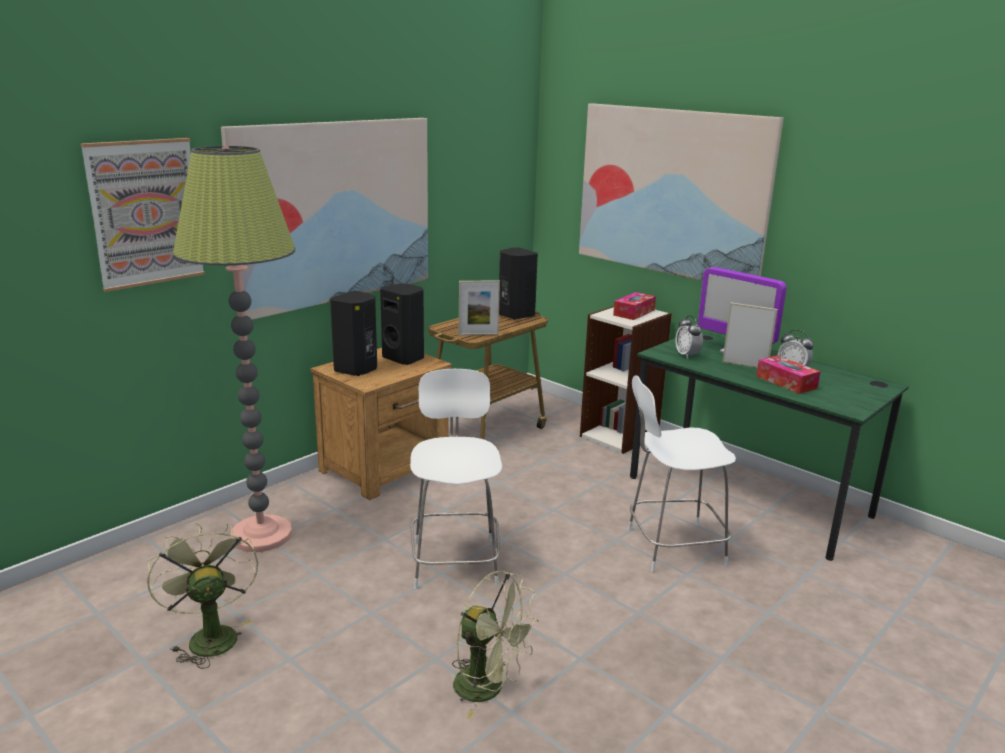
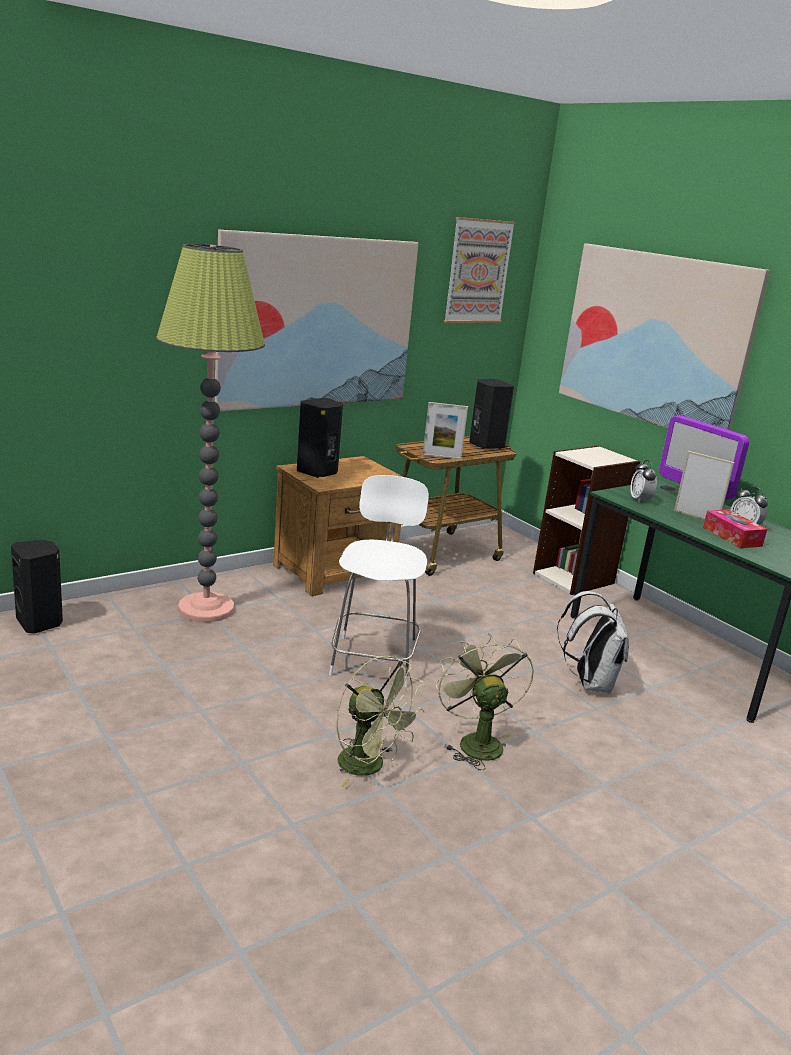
camera: 10 degrees right, 0 degrees up
(145, 213) = (141, 300): picture -> picture (478, 271)
(209, 635) = (137, 680): green fan -> green fan (475, 741)
(404, 358) = (366, 469): black speaker -> black speaker (40, 623)
(634, 312) = (601, 455): tissue box -> none
(671, 547) = (589, 683): white chair -> white backpack

